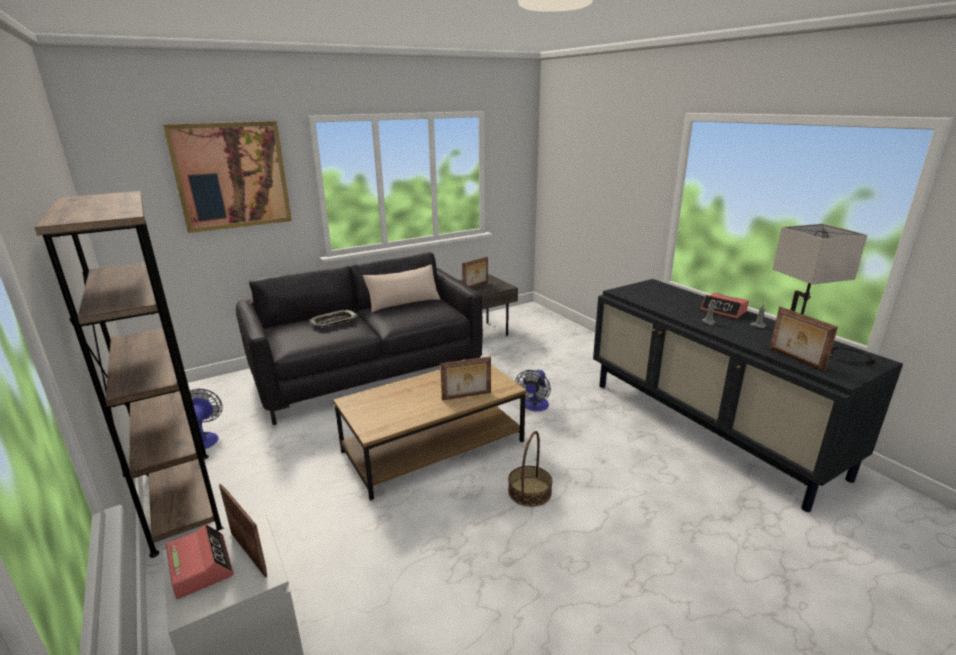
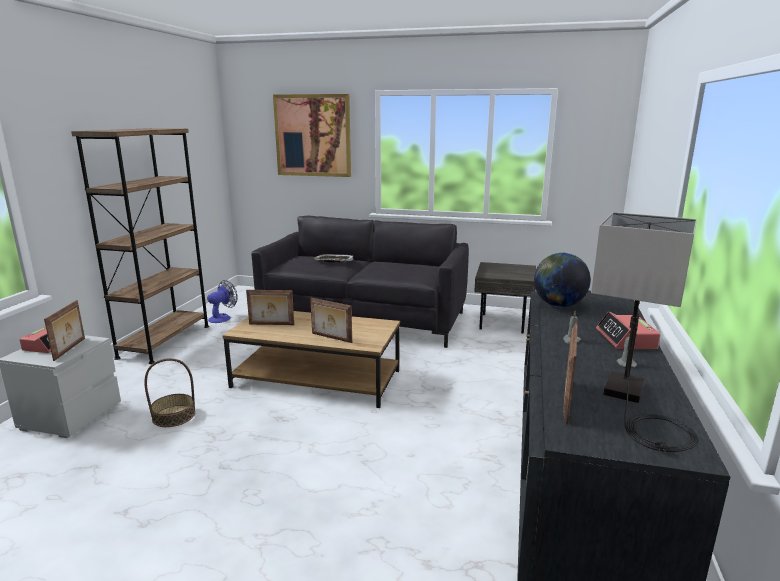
camera: 45 degrees right, 5 degrees down
(403, 303) = (403, 263): beige pillow -> none
(476, 286) = (499, 270): picture frame -> picture frame (271, 325)
(529, 491) = (317, 439): basket -> basket (174, 416)
(534, 407) = (436, 391): fan -> none
(646, 301) = (558, 305): none -> globe

